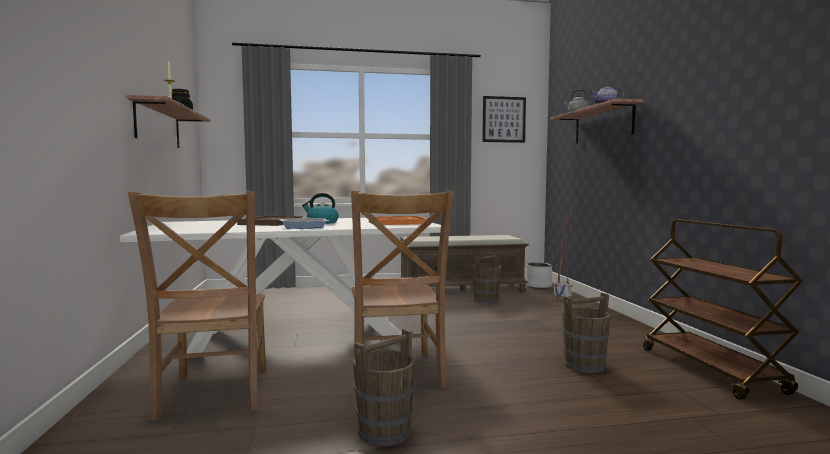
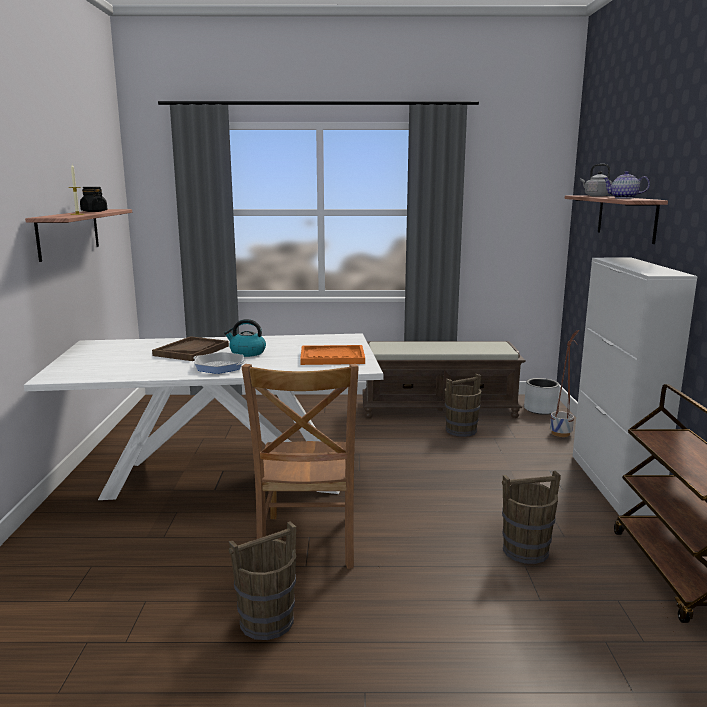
camera: 10 degrees right, 10 degrees up
(213, 395) = (116, 555): brown chair -> none
(504, 119) = (510, 187): picture -> none
(621, 322) = (613, 483): none -> white cabinet

